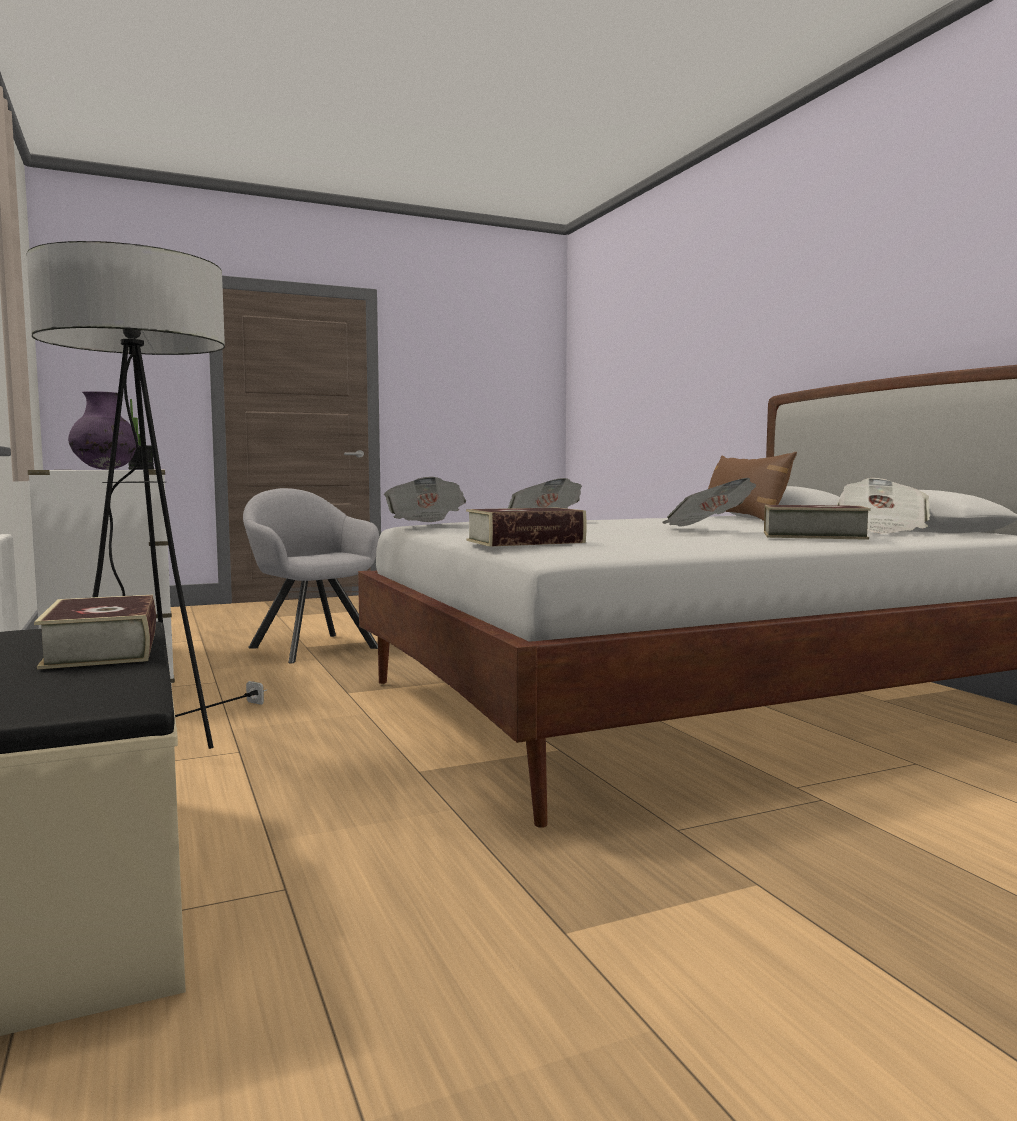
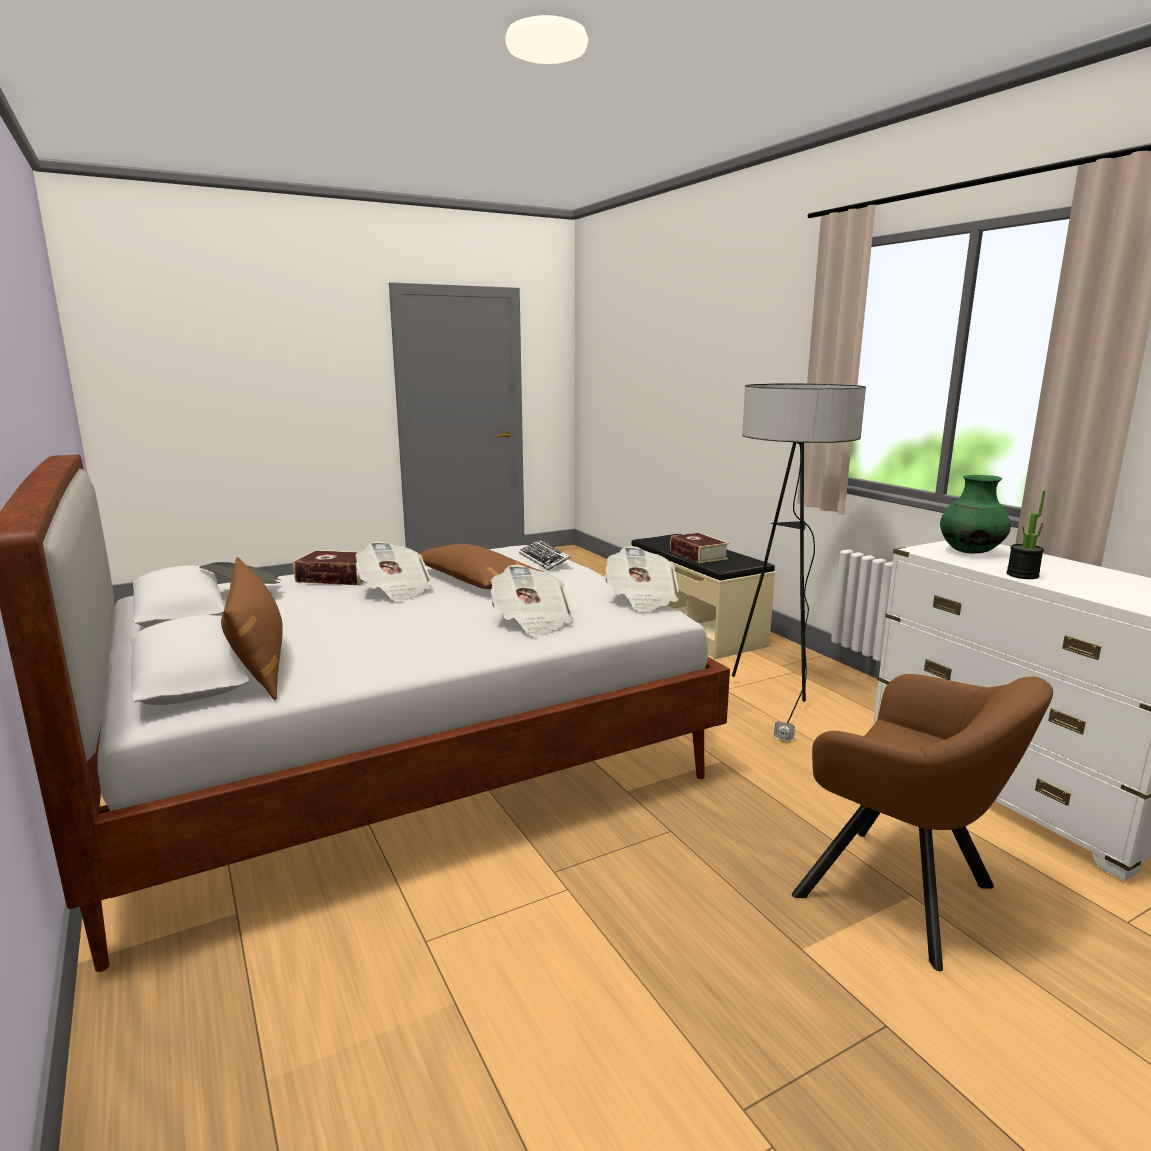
camera: 175 degrees right, 10 degrees up
(105, 469) = (970, 552): purple vase -> green vase
(310, 646) = (905, 896): grey armchair -> brown armchair
(525, 541) = (544, 559): book -> keyboard
(620, 535) = (475, 580): none -> brown pillow

